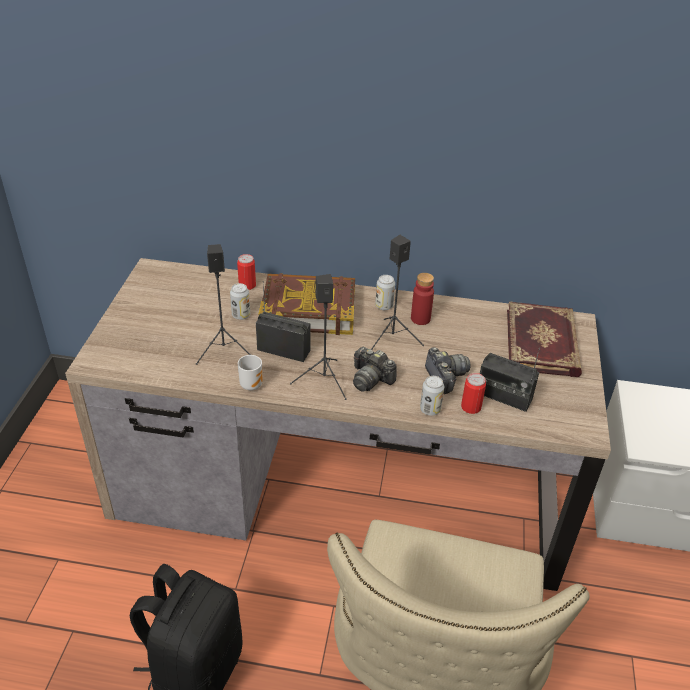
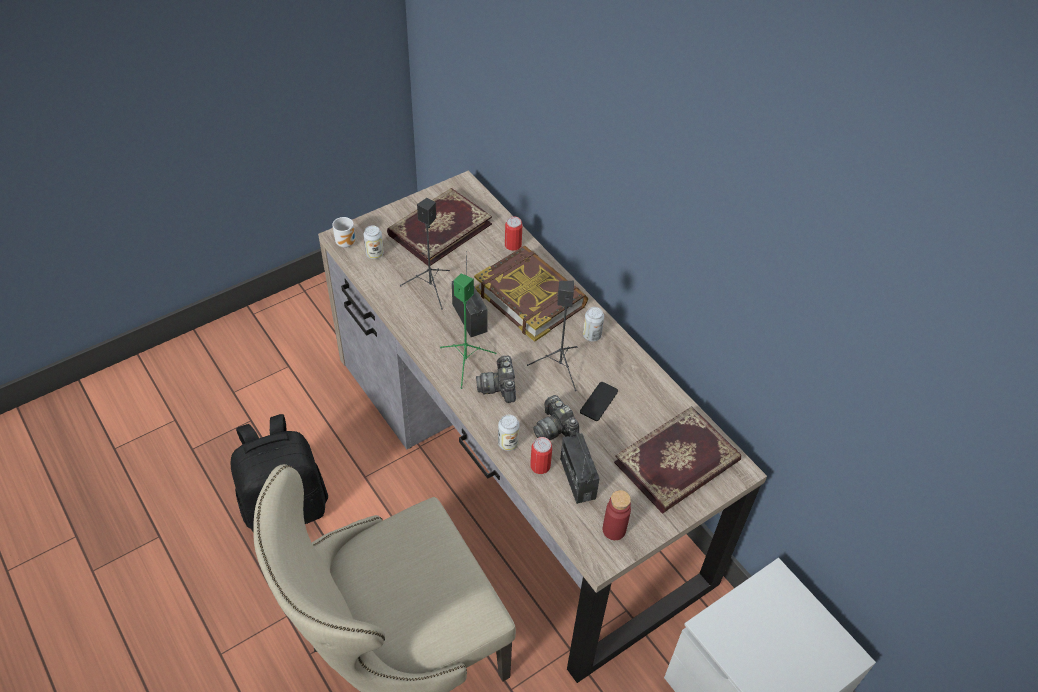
camera: 45 degrees right, 10 degrees up
(172, 308) = (439, 228): none -> book
(241, 315) = (477, 267): can -> can (374, 254)
(251, 384) = (415, 328): mug -> mug (347, 243)
(324, 380) = (466, 362): black speaker -> green speaker
(420, 319) = (605, 367): red bottle -> red bottle (614, 530)
(445, 377) = (555, 428): camera -> camera turned 120 degrees clockwise
(447, 341) = (599, 401): none -> phone

